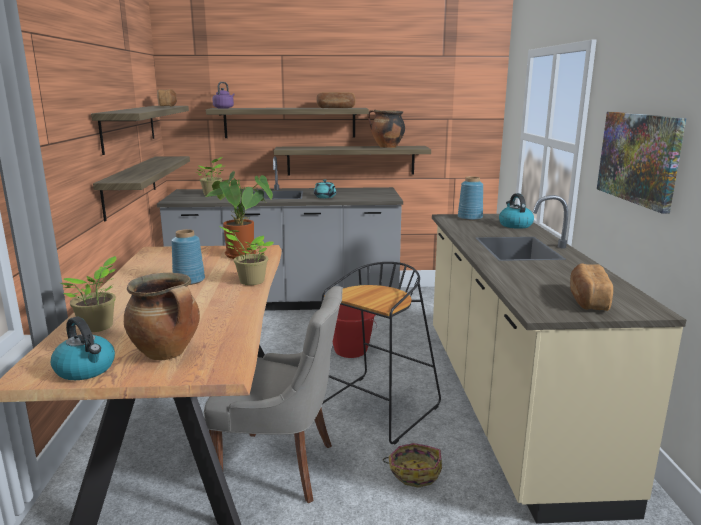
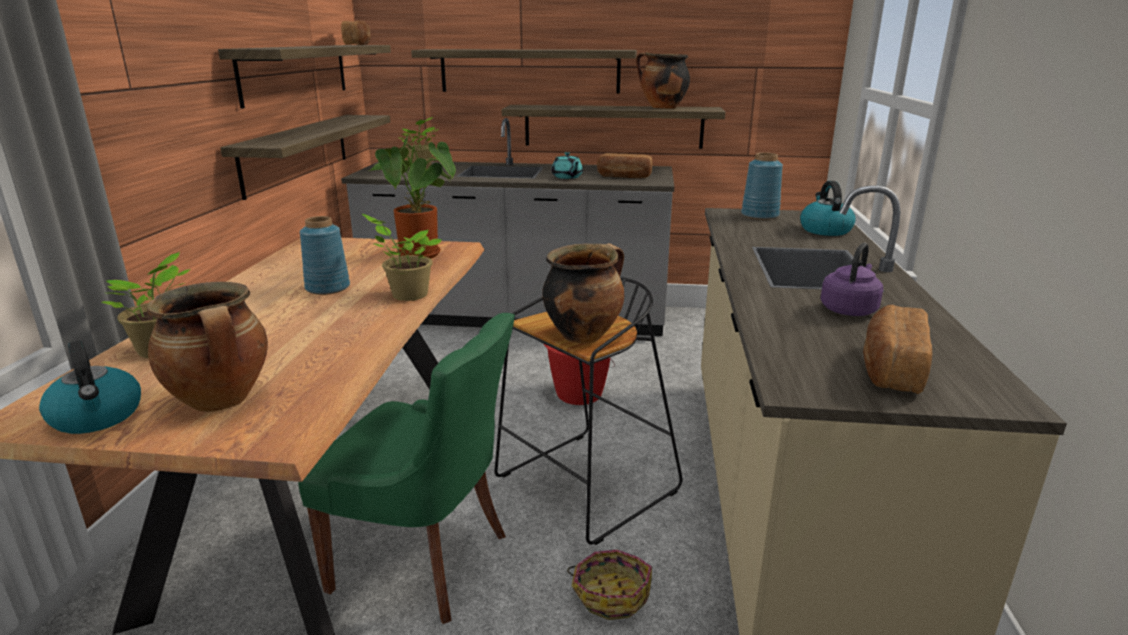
camera: 10 degrees right, 5 degrees up
(224, 108) = (439, 49): purple kettle -> purple kettle (849, 309)
(281, 467) = (425, 561): grey chair -> green chair
(336, 108) = (591, 49): bread -> bread (624, 176)
(378, 300) = (583, 334): none -> cooking pot
(639, 158) = (1029, 126): picture -> none

